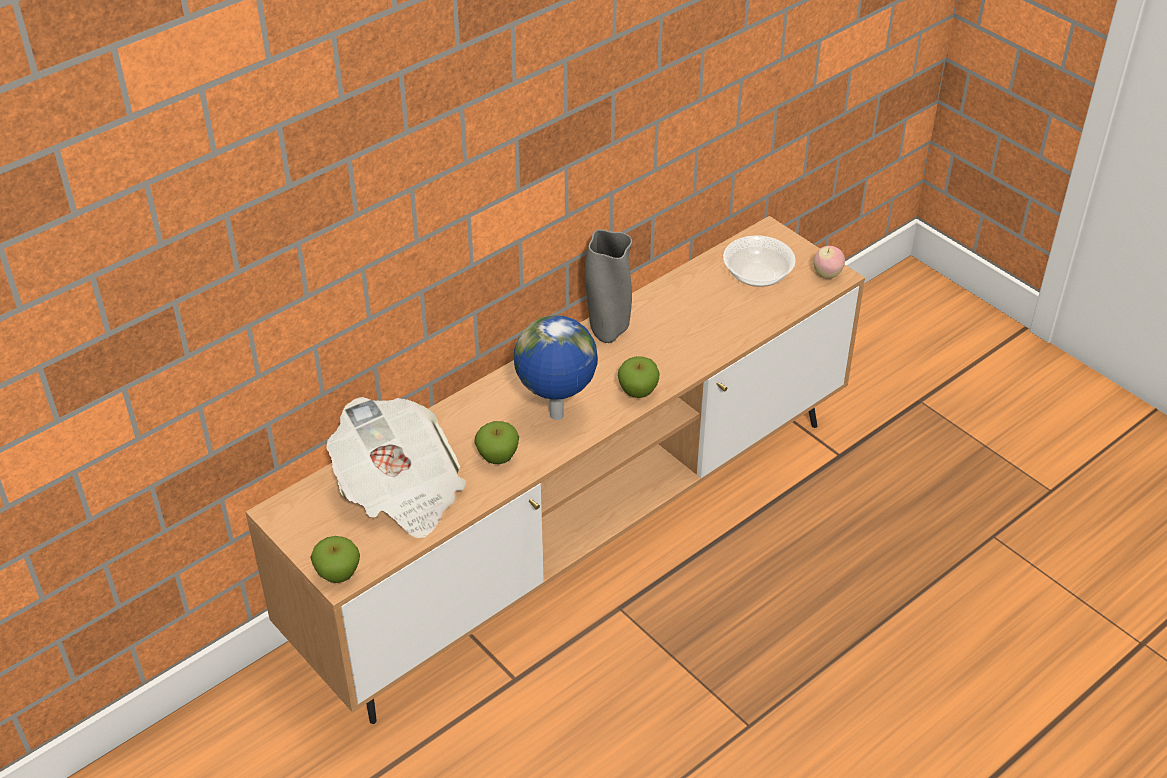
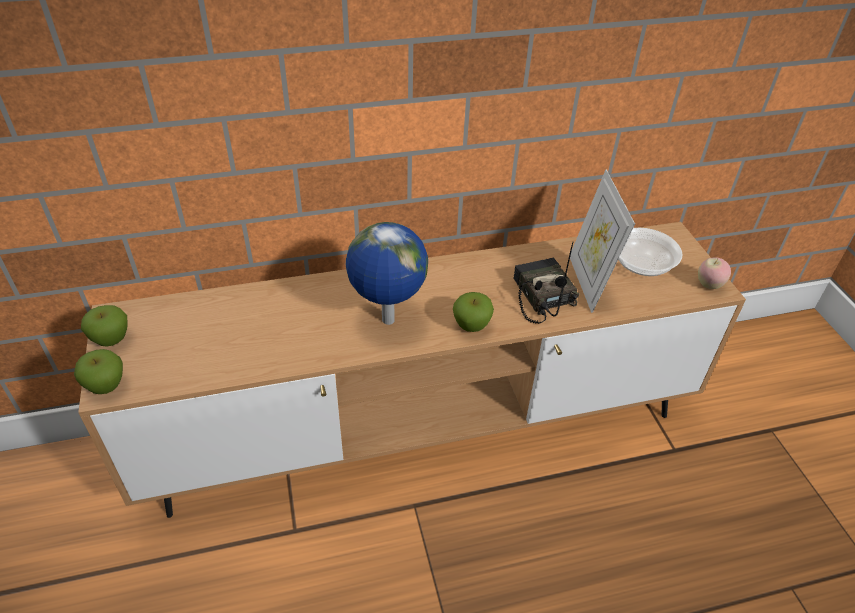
camera: 25 degrees right, 0 degrees up
(400, 491) = (214, 334): newspaper -> none
(498, 457) = (312, 337): apple -> apple (111, 340)
(608, 332) = (480, 268): grey vase -> none
(682, 340) = (540, 296): none -> radio
(719, 311) = (588, 283): none -> picture frame

